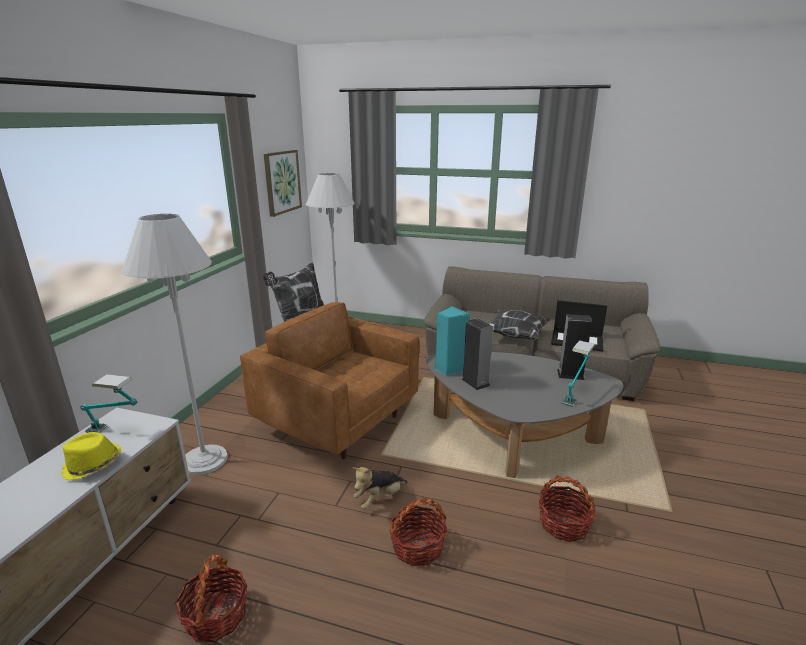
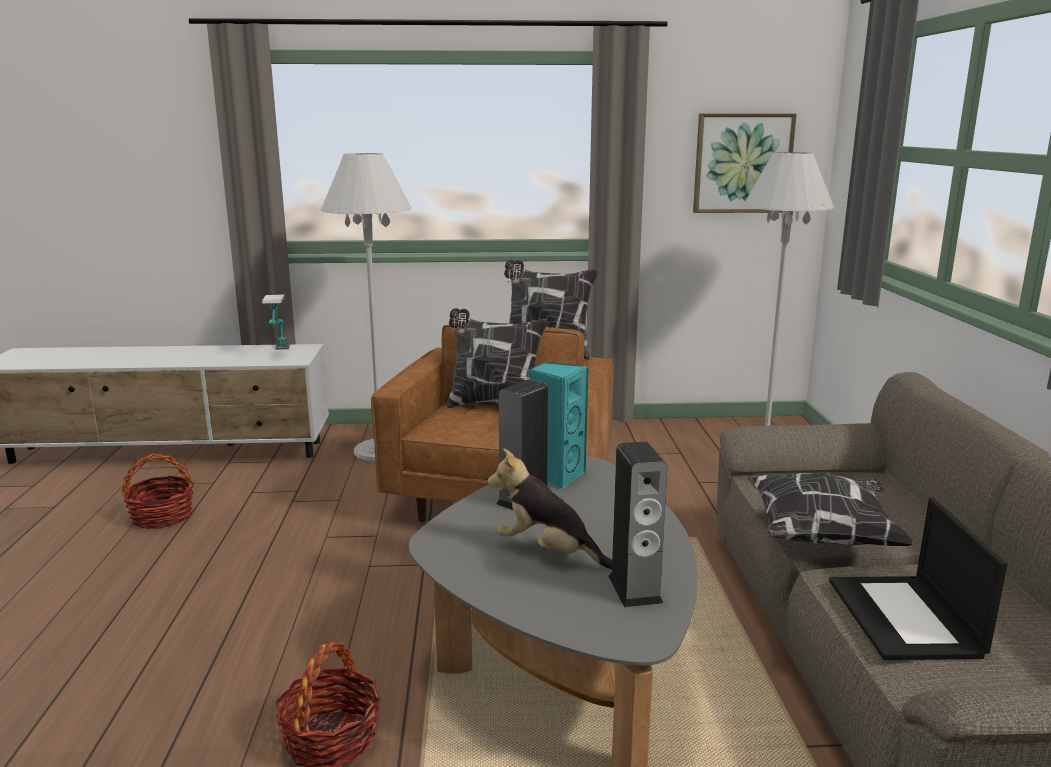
camera: 70 degrees right, 5 degrees down
(92, 466) = (226, 359): yellow hat -> none
(321, 368) = (494, 406): none -> pillow
(379, 499) = (346, 562): plush toy -> plush toy (548, 552)
(417, 547) = (261, 605): basket -> none
(574, 394) = (545, 596): table lamp -> none

